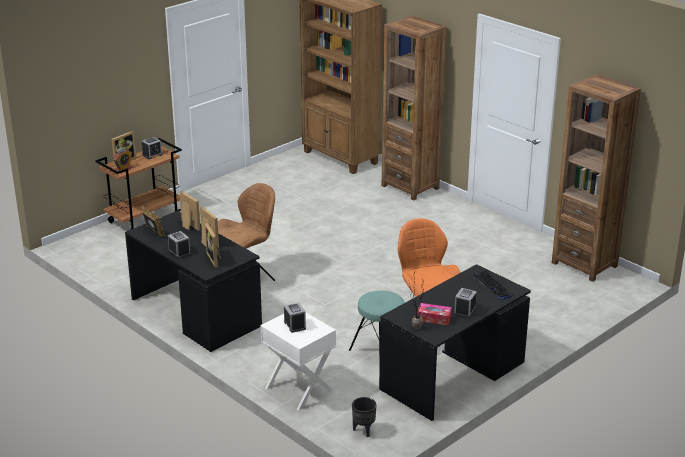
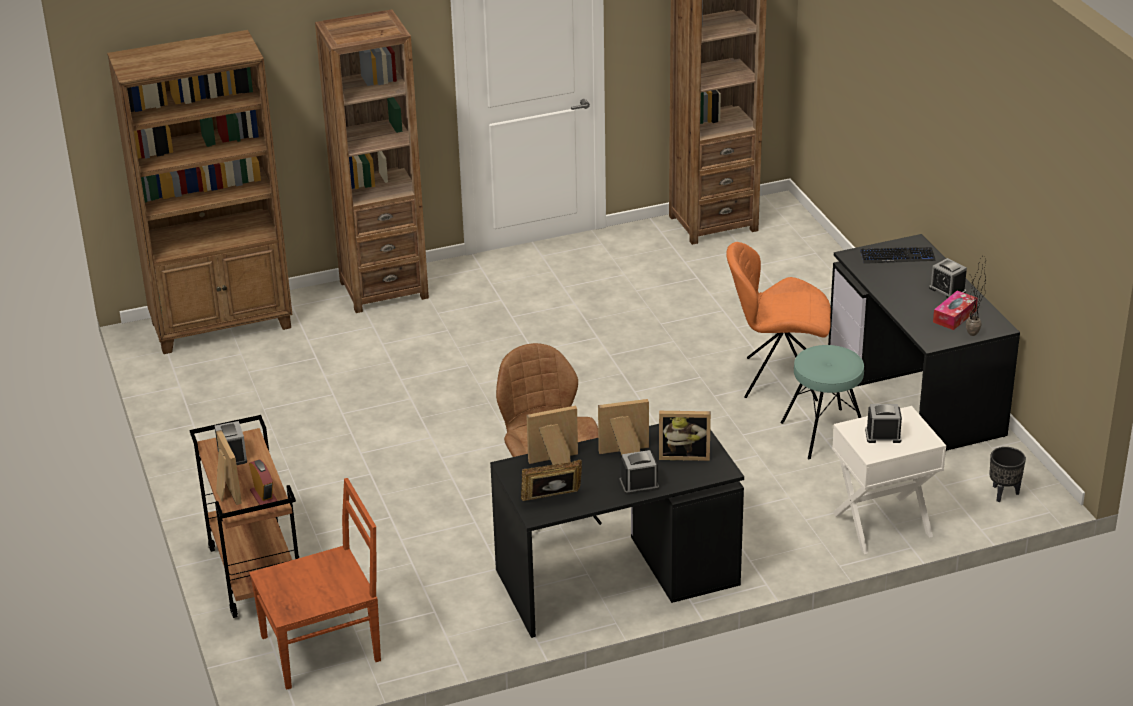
camera: 65 degrees left, 5 degrees up
(98, 249) = (324, 648): none -> brown chair

